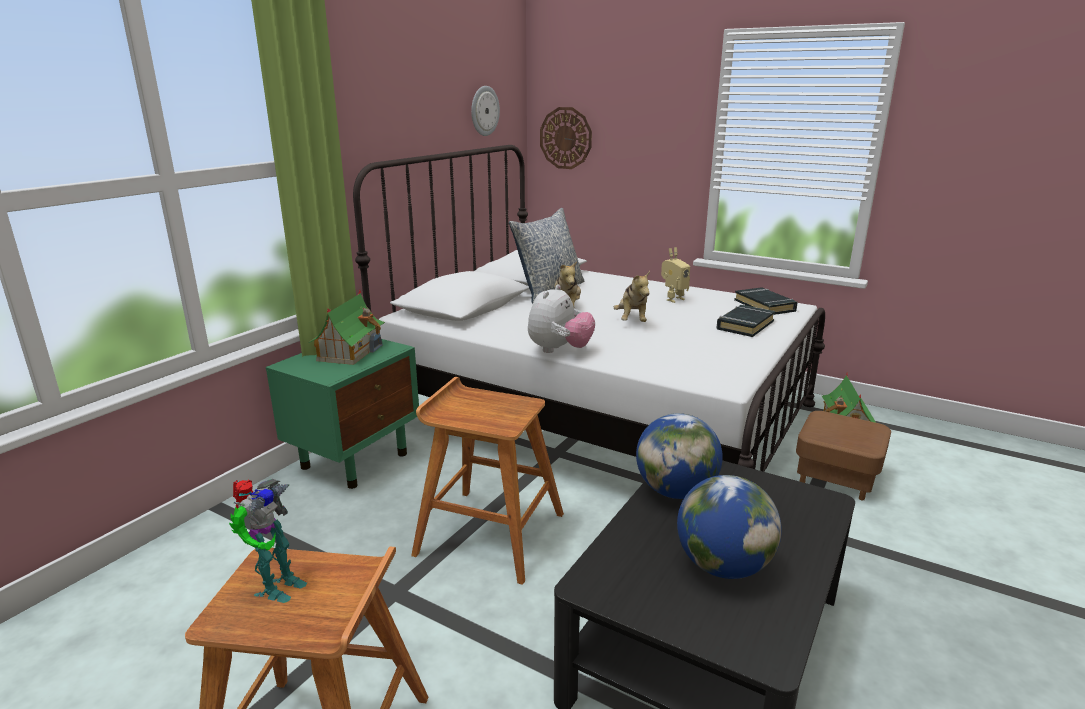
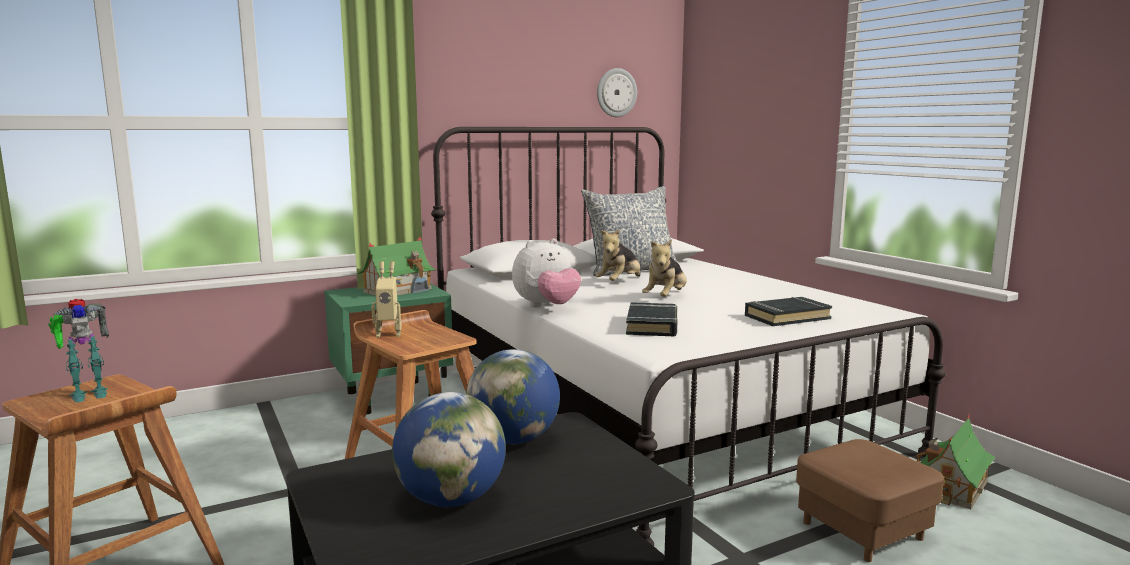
camera: 30 degrees right, 10 degrees down
(565, 138) = (709, 122): wall clock -> none
(673, 299) = (749, 289): toy robot -> toy robot (389, 333)
(765, 305) = (851, 307): black book -> black book (652, 325)

